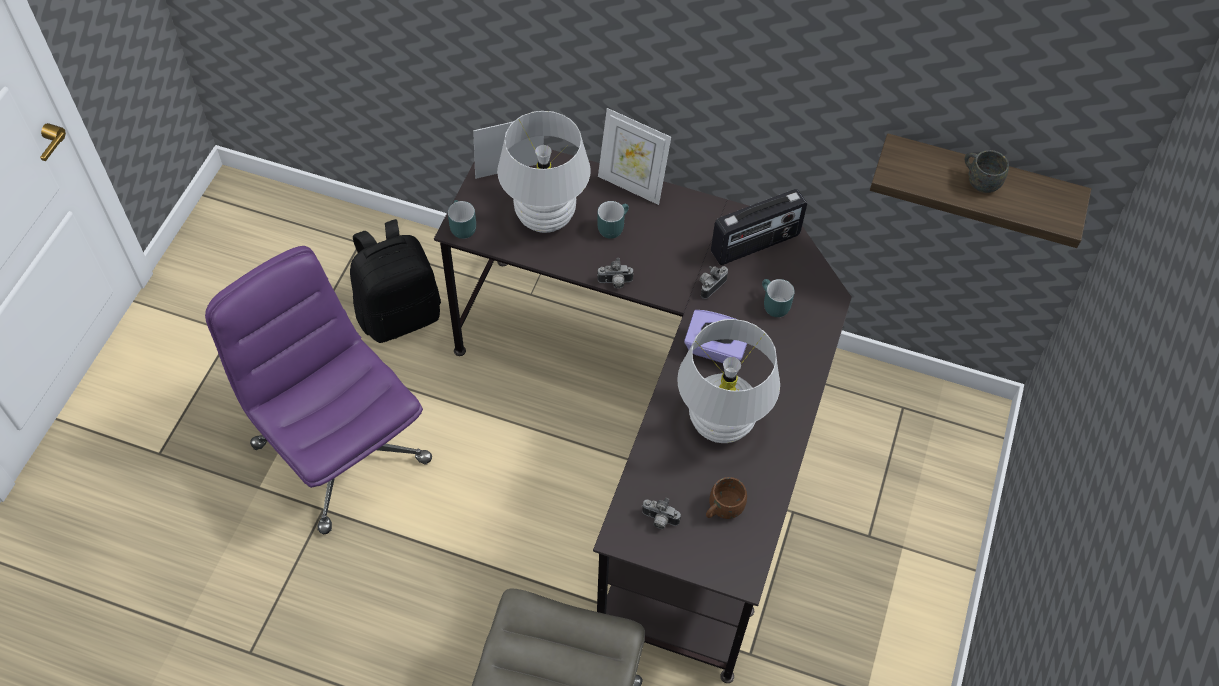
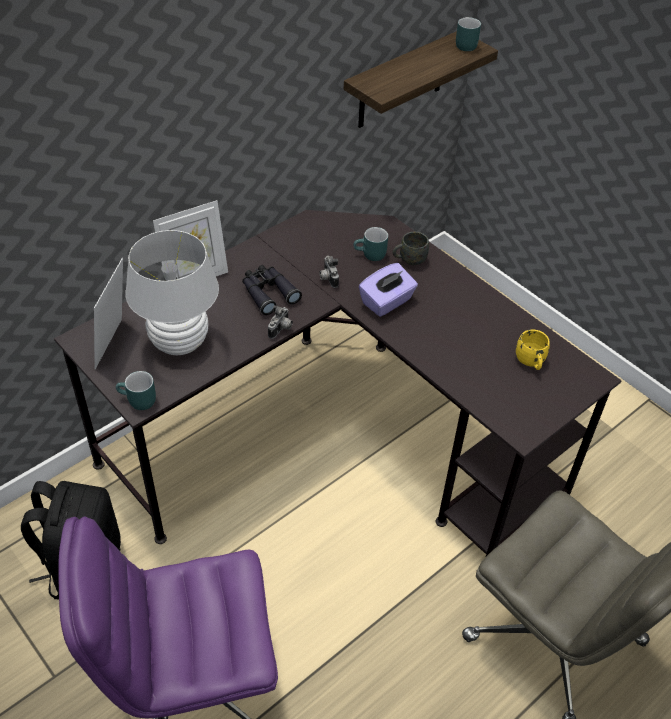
camera: 60 degrees left, 10 degrees down
(612, 226) = (224, 307): turquoise mug -> turquoise mug (463, 45)
(655, 249) = (268, 293): none -> black binoculars
(659, 520) = (520, 403): camera -> none
(721, 423) = (454, 329): white table lamp -> none
(722, 509) = (530, 362): brown mug -> yellow mug
(756, 244) = (310, 239): radio -> none
(979, 180) = (418, 63): grey mug -> grey mug (409, 260)

